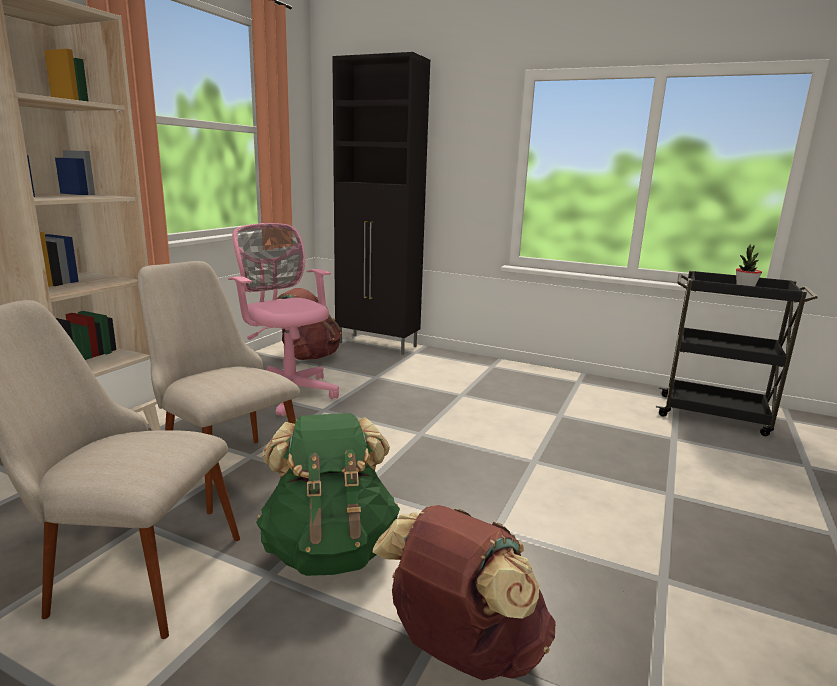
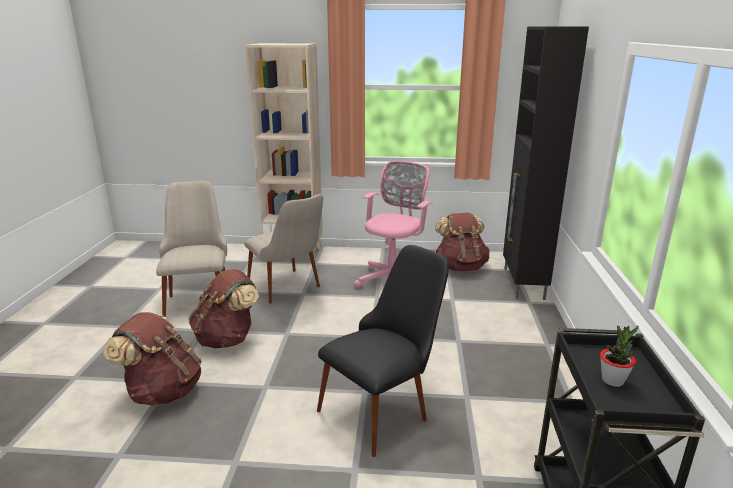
camera: 70 degrees right, 5 degrees up
(223, 464) = (289, 290): beige chair -> beige chair turned 120 degrees clockwise
(330, 549) = (227, 339): green backpack -> brown backpack
(565, 456) = (384, 407): none -> black chair

